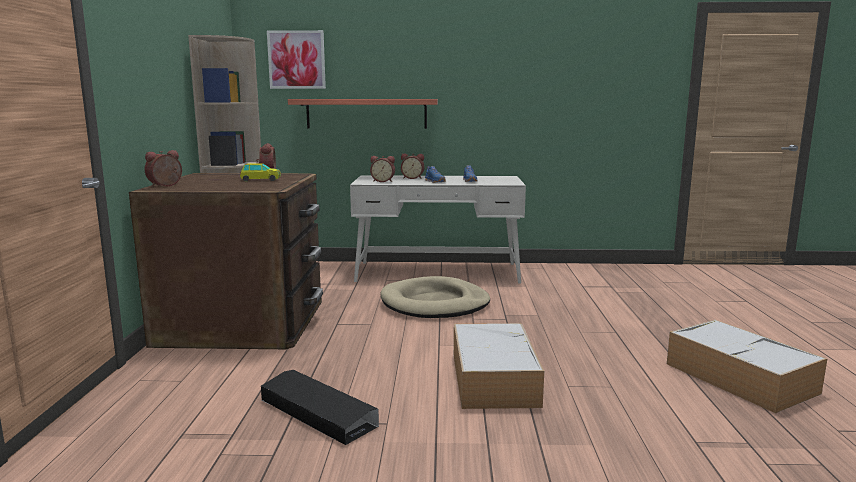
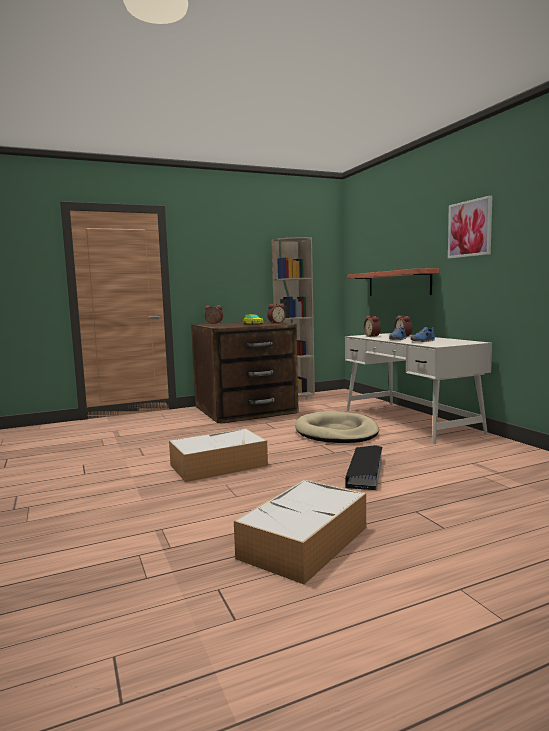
camera: 65 degrees right, 5 degrees down
(296, 60) = (367, 246): picture -> picture (469, 228)
(317, 413) = (147, 442): black storage box -> black storage box (365, 472)

